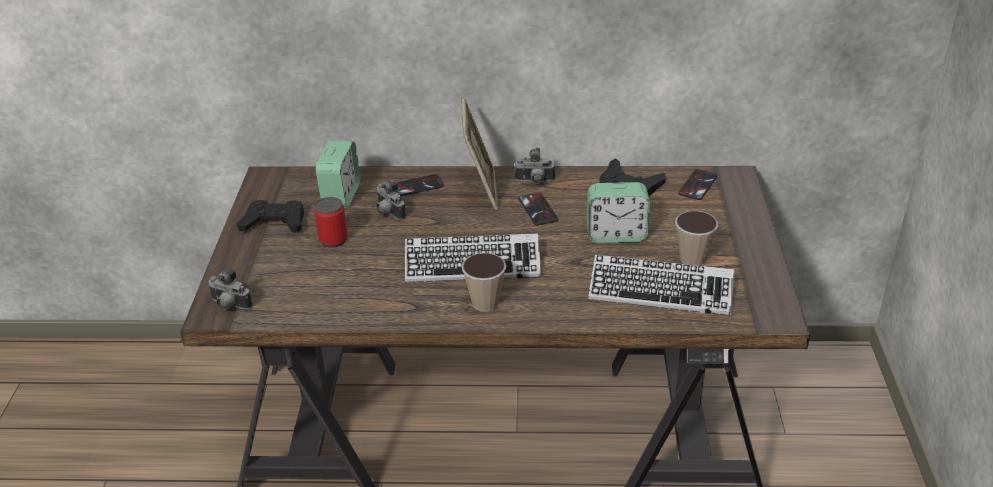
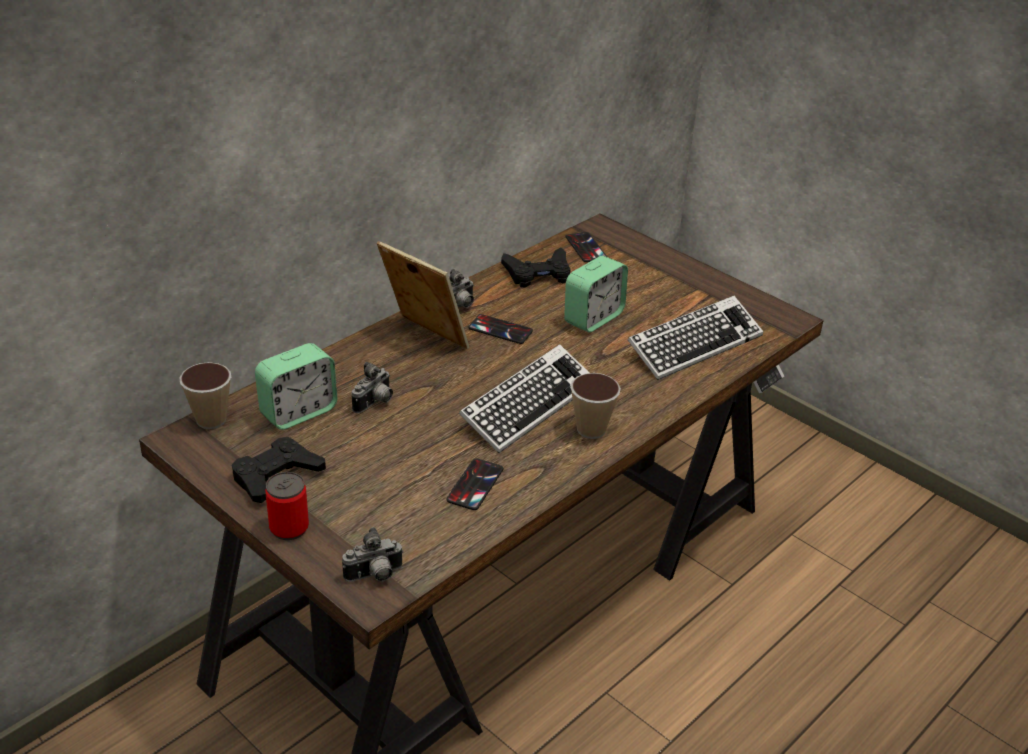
camera: 50 degrees left, 0 degrees up
(333, 240) = (366, 456): can -> can (289, 528)
(341, 195) = (298, 412): alarm clock -> alarm clock turned 90 degrees clockwise
(388, 213) = (375, 403): camera -> camera turned 60 degrees counterclockwise
(416, 186) = (359, 365): phone -> phone (475, 485)
(692, 259) = (674, 308): cup -> cup (211, 420)

